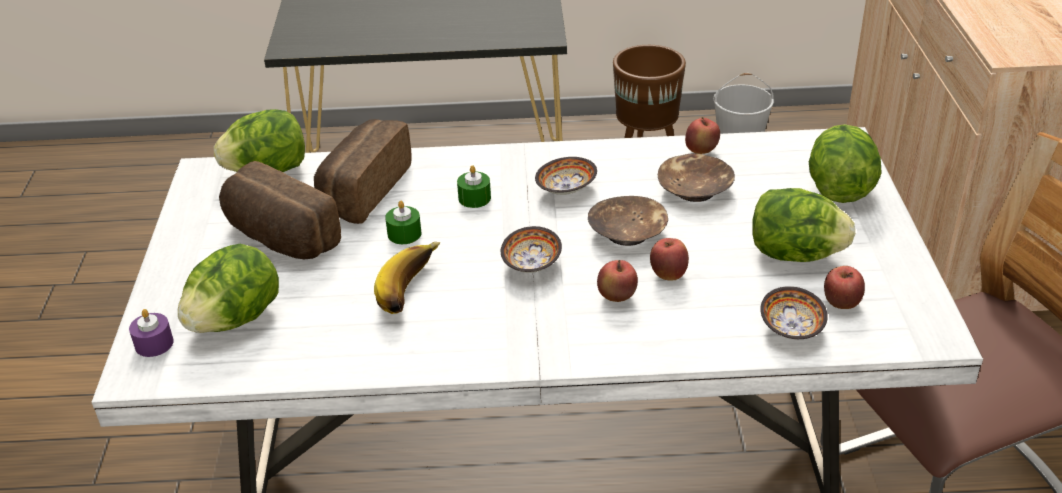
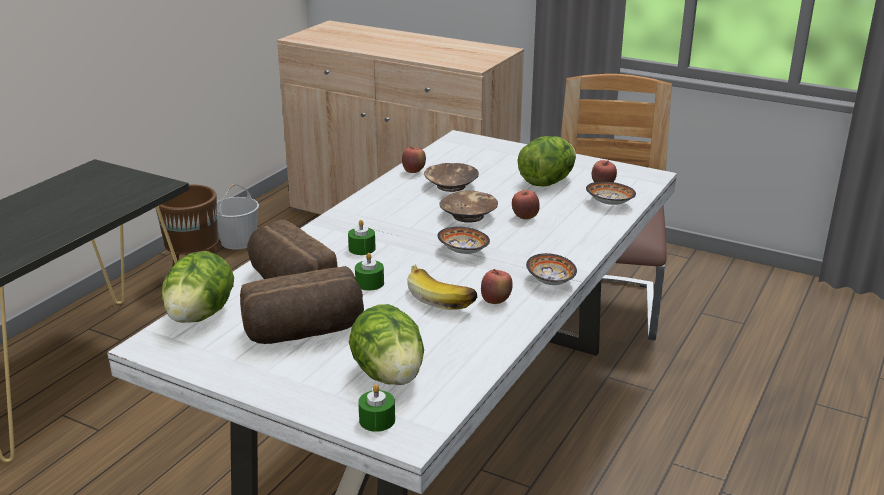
camera: 60 degrees left, 10 degrees down
(154, 344) = (377, 420): purple candle -> green candle
(564, 189) = (395, 219): bowl -> bowl (549, 282)
(617, 297) = (529, 237): apple -> apple (496, 301)
(839, 189) = (502, 153): lettuce -> none

